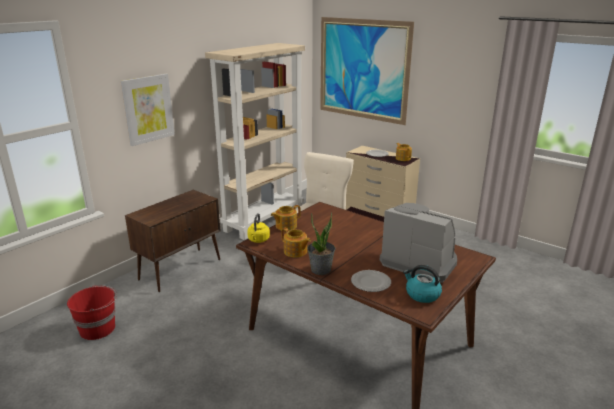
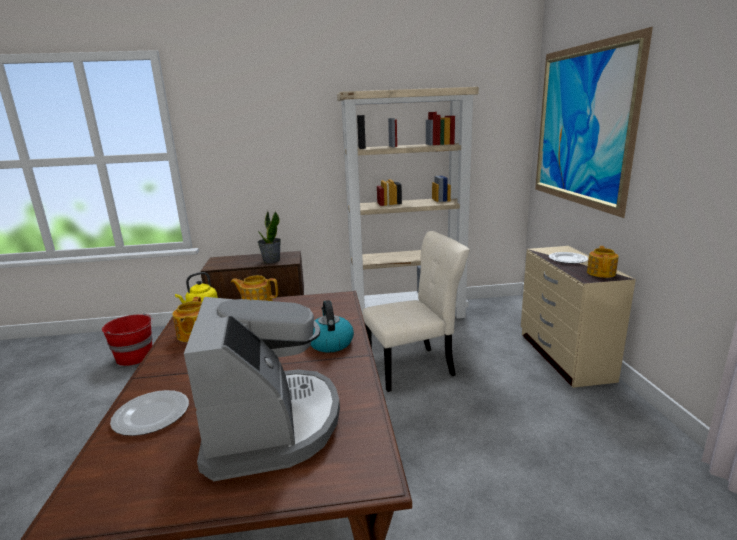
camera: 45 degrees right, 5 degrees down
(148, 109) = (259, 152): picture -> none
(321, 270) = (159, 367): potted plant -> potted plant (271, 260)
(422, 294) = (145, 480): kettle -> kettle (330, 343)

